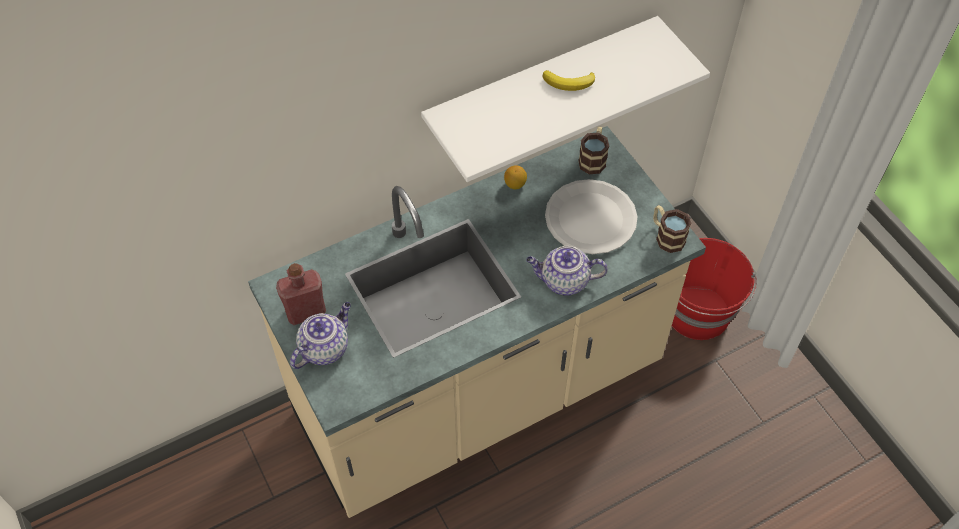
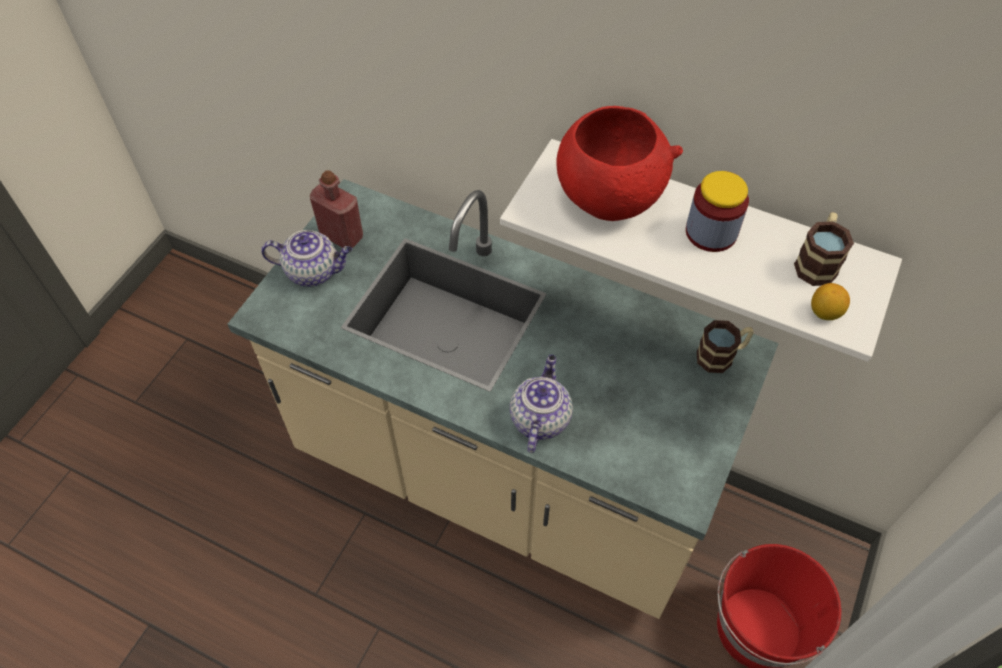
camera: 55 degrees right, 0 degrees up
(499, 113) = (609, 198): none -> red bowl
(515, 184) = (623, 307): lemon -> lemon (824, 312)
(563, 281) = (539, 418): teapot -> teapot turned 45 degrees clockwise
(569, 83) = (711, 232): banana -> jar
(590, 218) = (641, 397): white plate -> none
(666, 236) = (683, 484): mug -> mug (817, 262)

